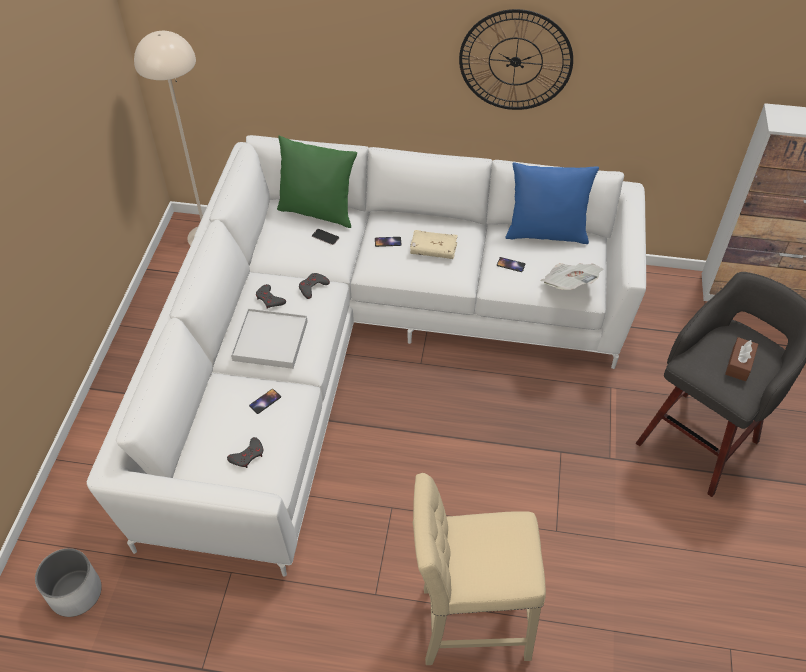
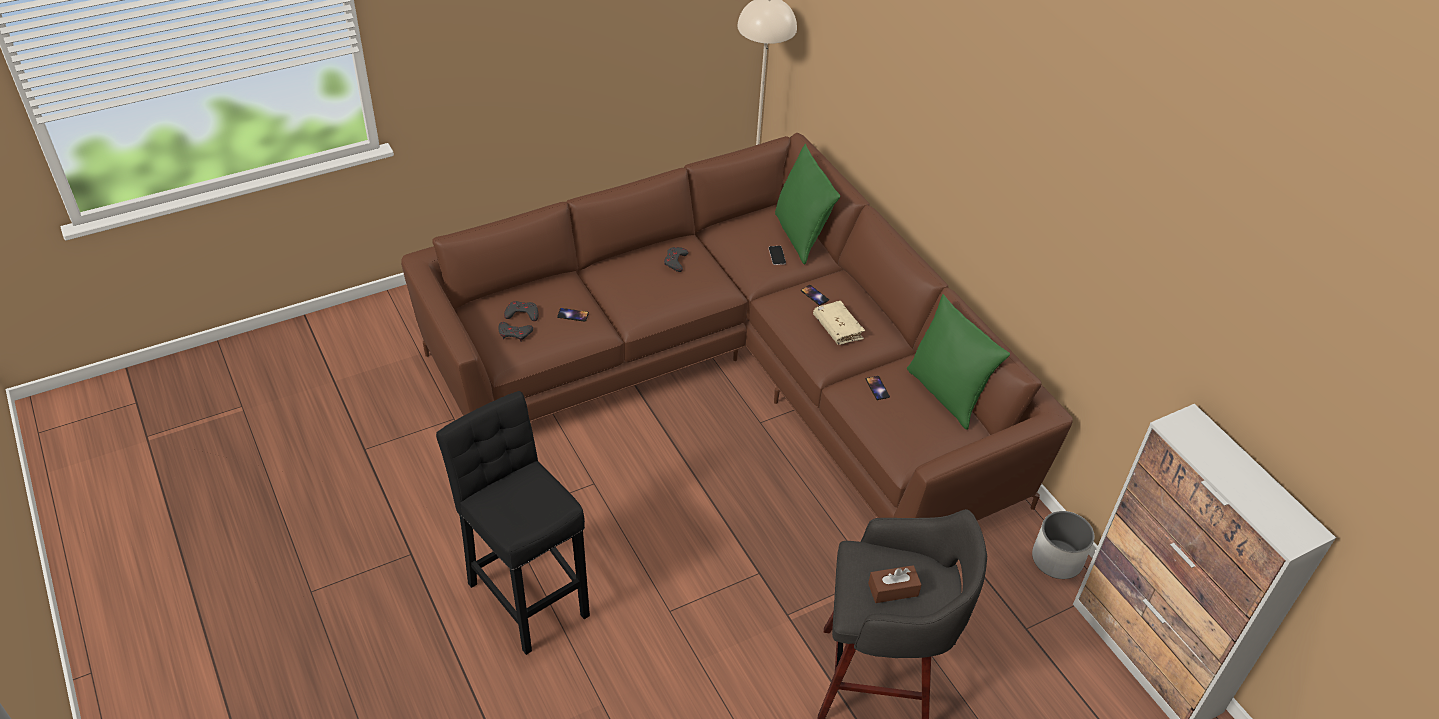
camera: 50 degrees right, 5 degrees down
(76, 592) = (371, 345): white planter -> white planter (1057, 559)
(270, 340) = (634, 285): white tray -> none
(313, 287) = (714, 278): grey game controller -> grey game controller (522, 314)
(359, 345) = (738, 372): white sofa -> brown sofa
(468, 624) = (526, 593): beige stool -> black stool
(515, 61) = (1006, 200): wall clock -> none
(546, 233) = (946, 393): blue pillow -> green pillow
(569, 285) = (896, 440): newspaper -> none

